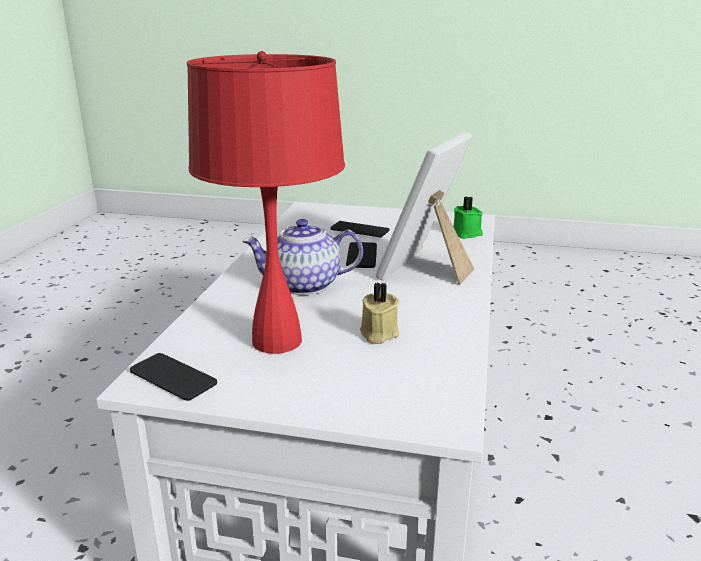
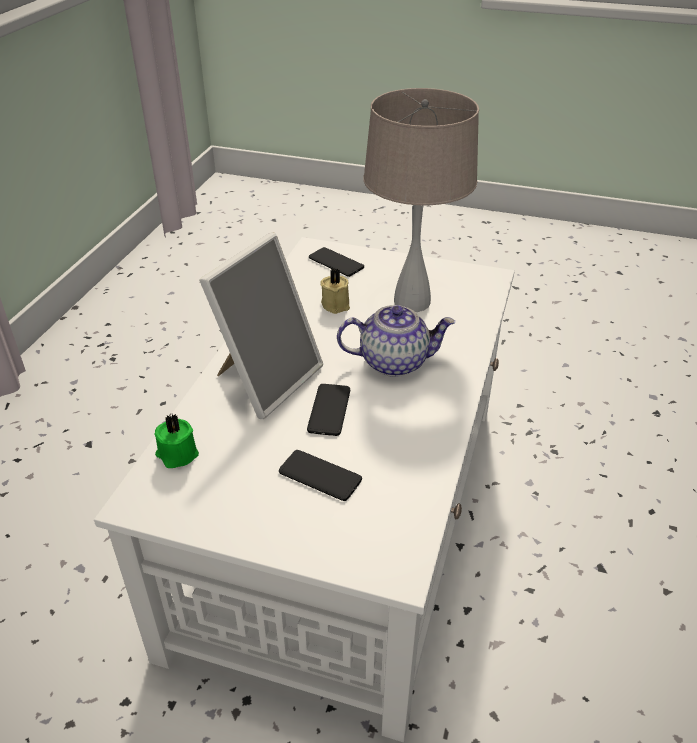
camera: 175 degrees left, 15 degrees up
(173, 377) = (474, 279): phone -> phone (336, 262)
(276, 340) = (412, 302): red table lamp -> beige table lamp

